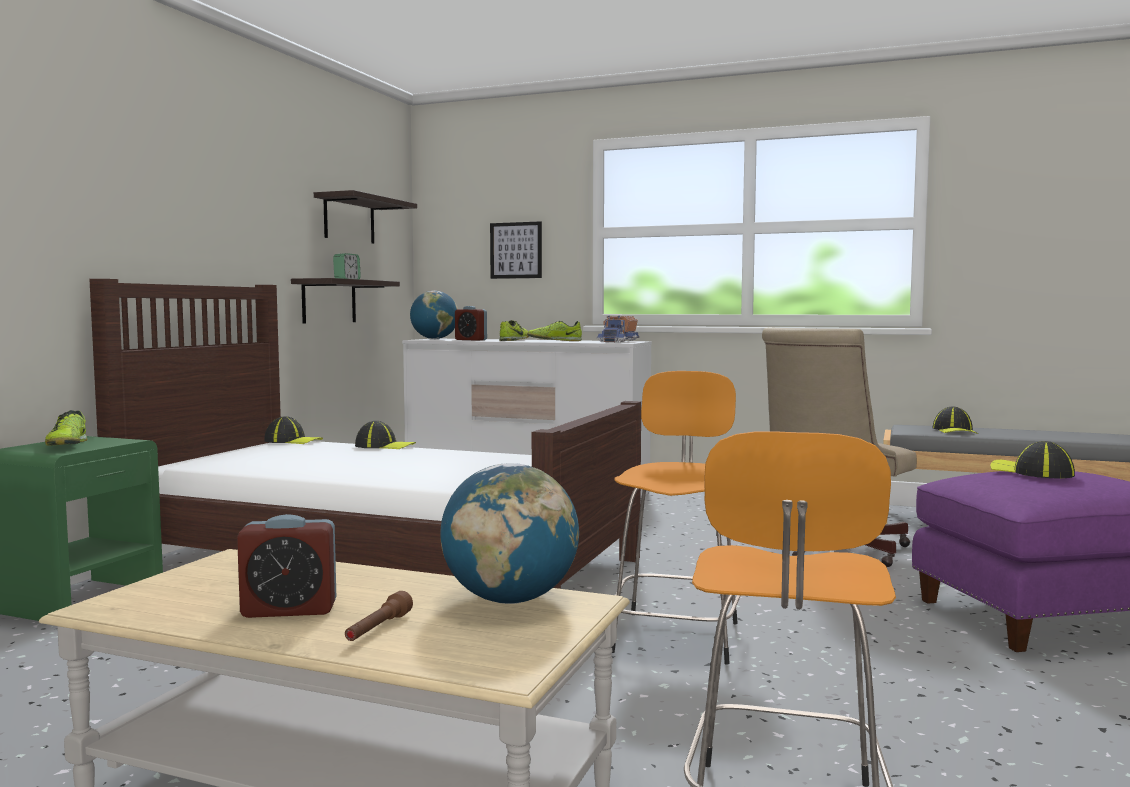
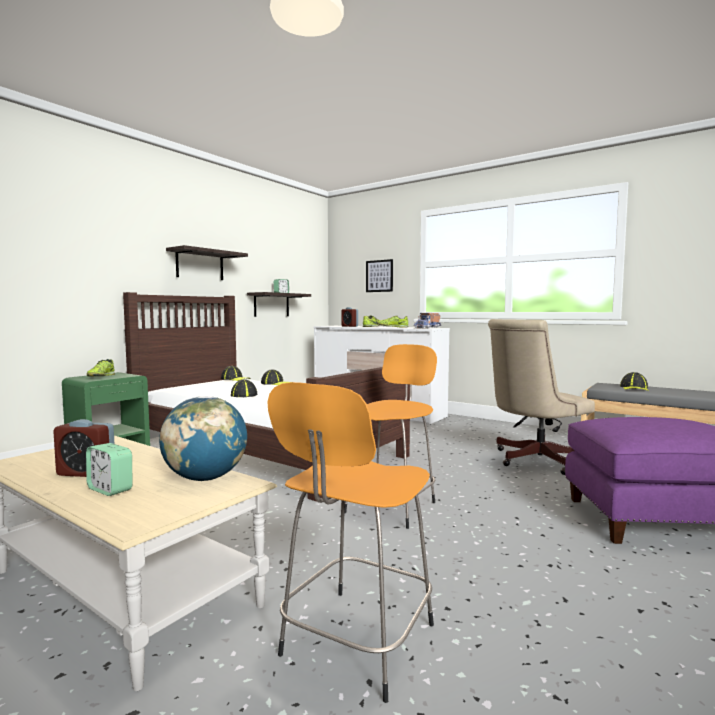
camera: 15 degrees right, 0 degrees up
(349, 220) = (285, 261): shelf -> shelf (200, 265)
(378, 629) = (110, 489): brown flashlight -> alarm clock
(434, 339) = (332, 325): globe -> none
(1031, 472) = (646, 419): cap -> cap (244, 394)

